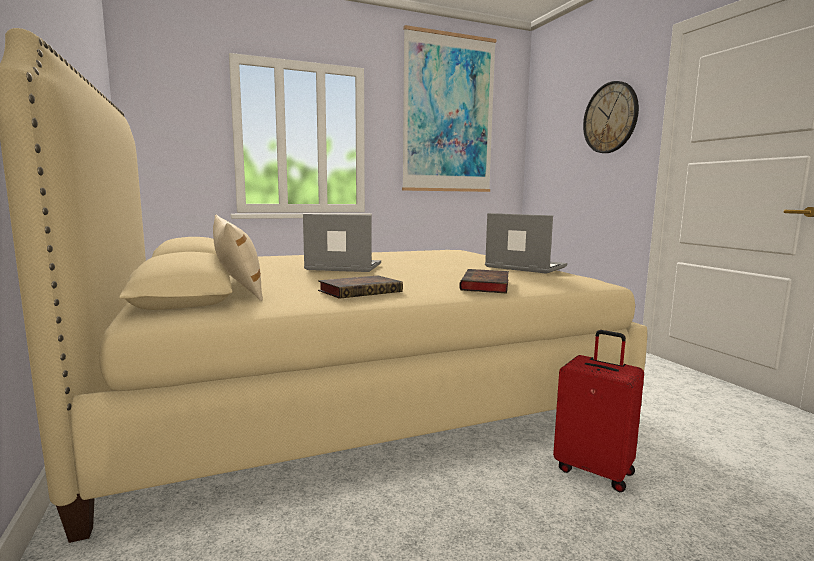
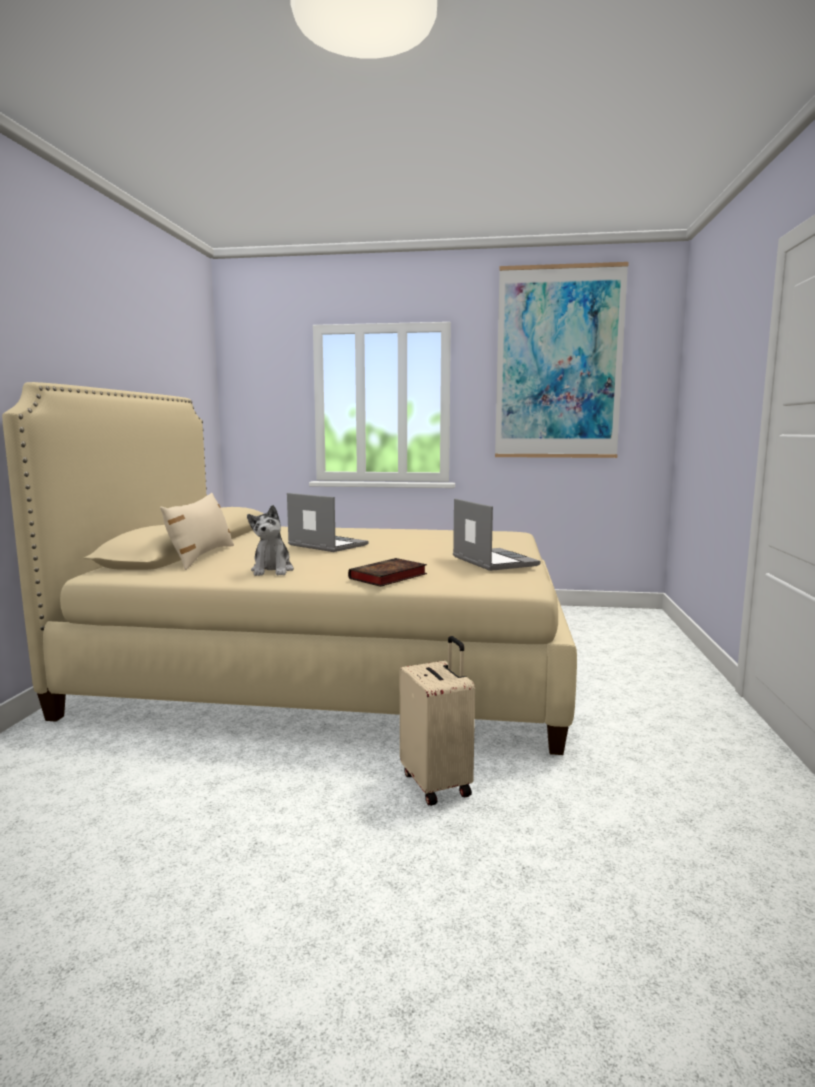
camera: 30 degrees right, 0 degrees up
(361, 291) = (272, 570): book -> plush toy
(594, 470) = (437, 783): red suitcase -> beige suitcase
(610, 118) = (732, 364): wall clock -> none

